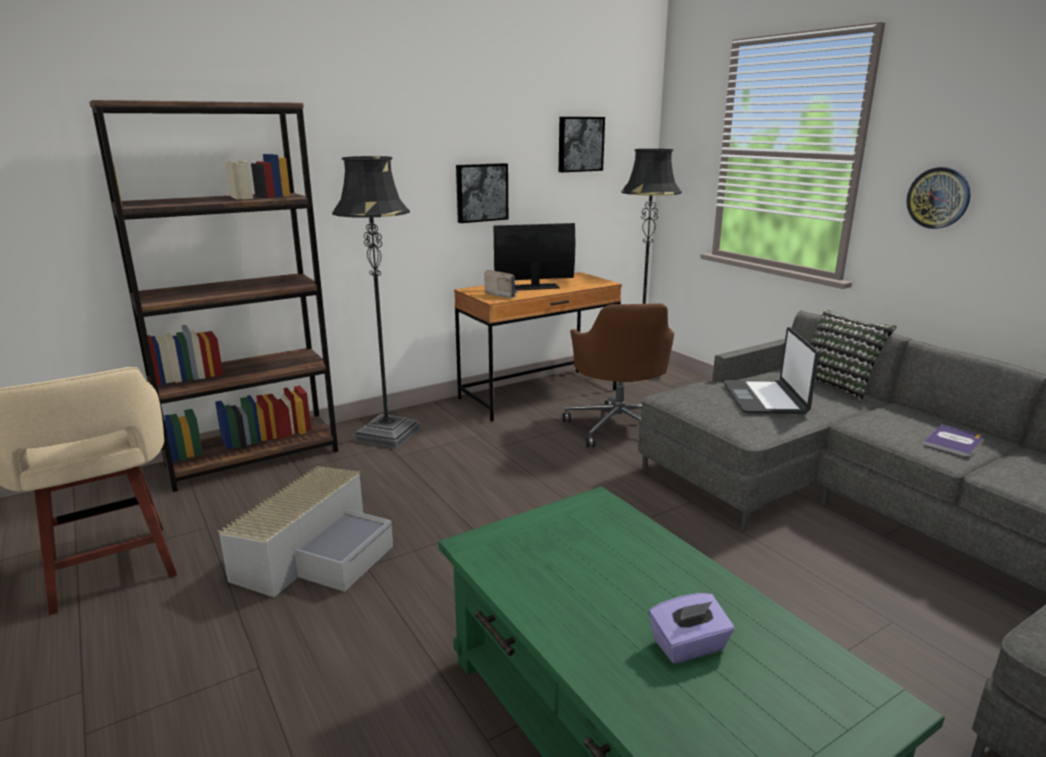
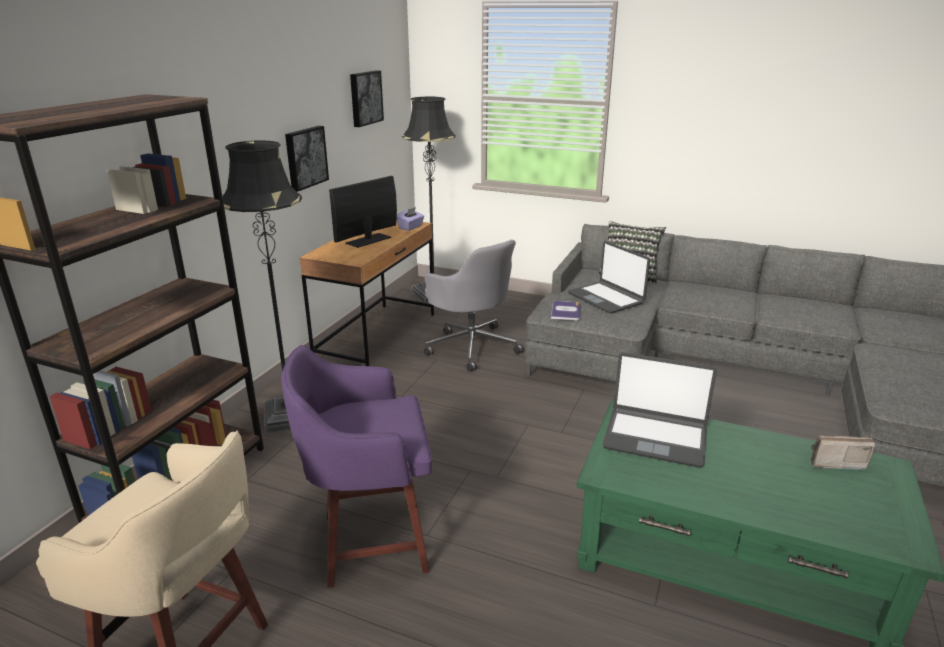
camera: 35 degrees left, 5 degrees up
(316, 552) = (370, 543): grey storage box -> purple stool
(502, 294) = (354, 254): radio -> radio (832, 462)
(587, 536) = (655, 437): none -> laptop
(618, 426) = (471, 346): brown office chair -> grey office chair
(689, 646) = (789, 479): purple tissue box -> purple tissue box (410, 227)
(938, 198) = (670, 132): wall clock -> none
(953, 441) = (731, 300): book -> book (566, 311)

